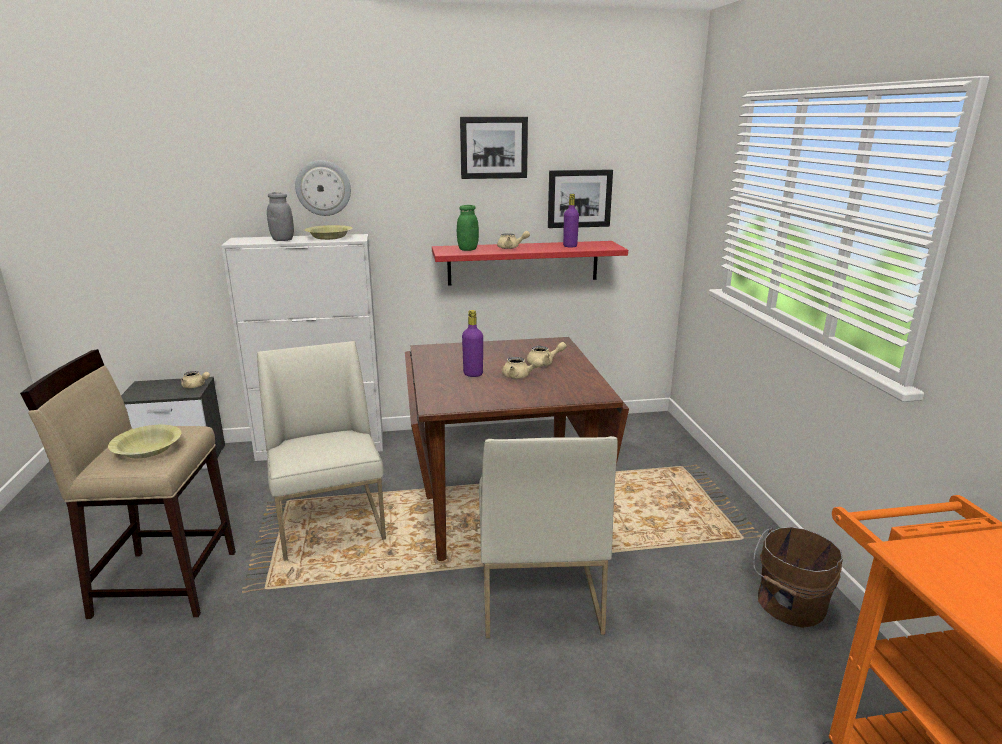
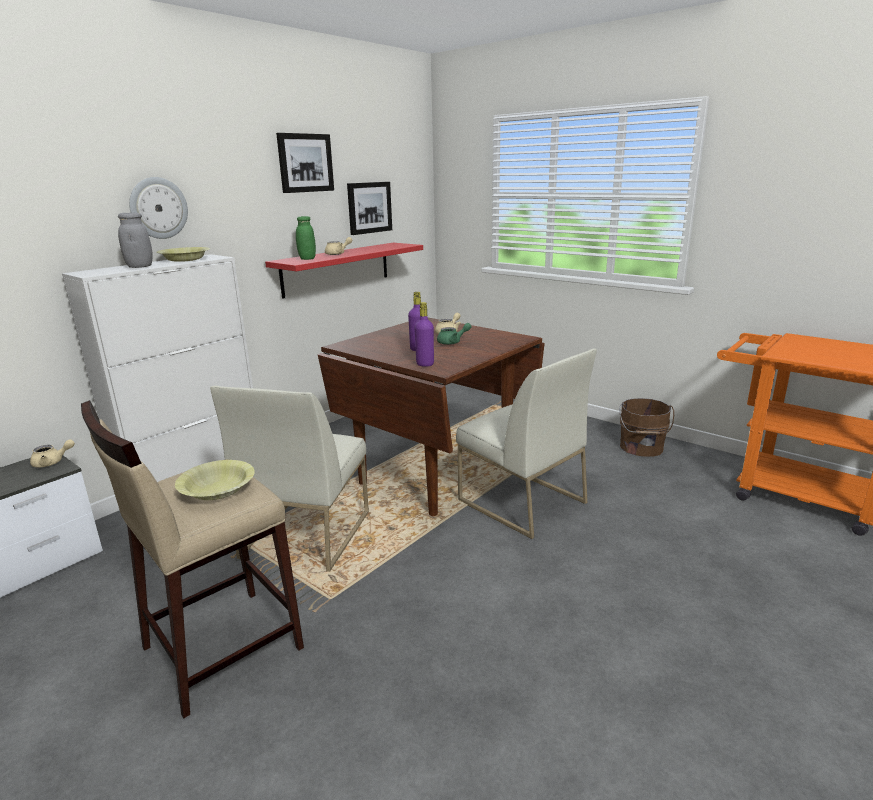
camera: 40 degrees left, 0 degrees up
(331, 522) = (306, 533): white chair -> white chair turned 105 degrees counterclockwise
(520, 376) = (452, 342): beige teapot -> green teapot
(570, 246) = (378, 248): purple bottle -> purple bottle (425, 364)

